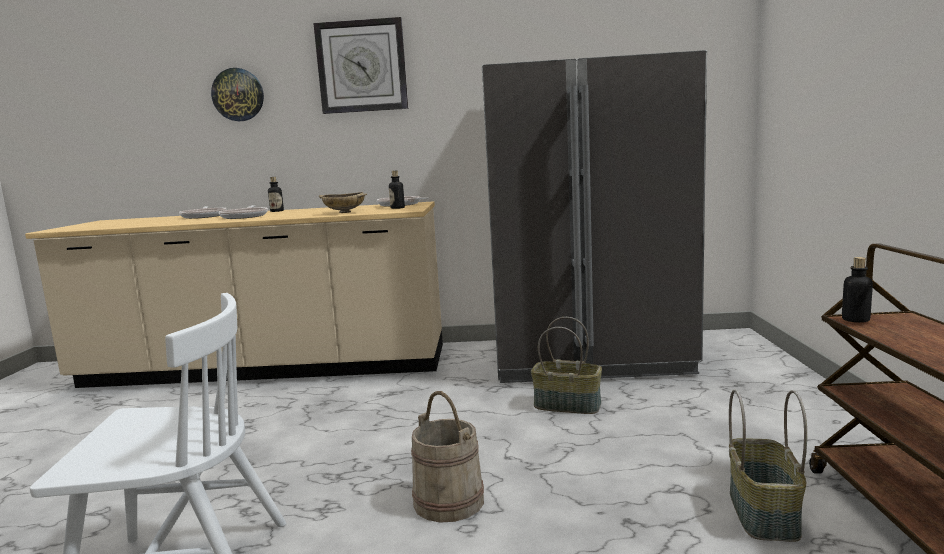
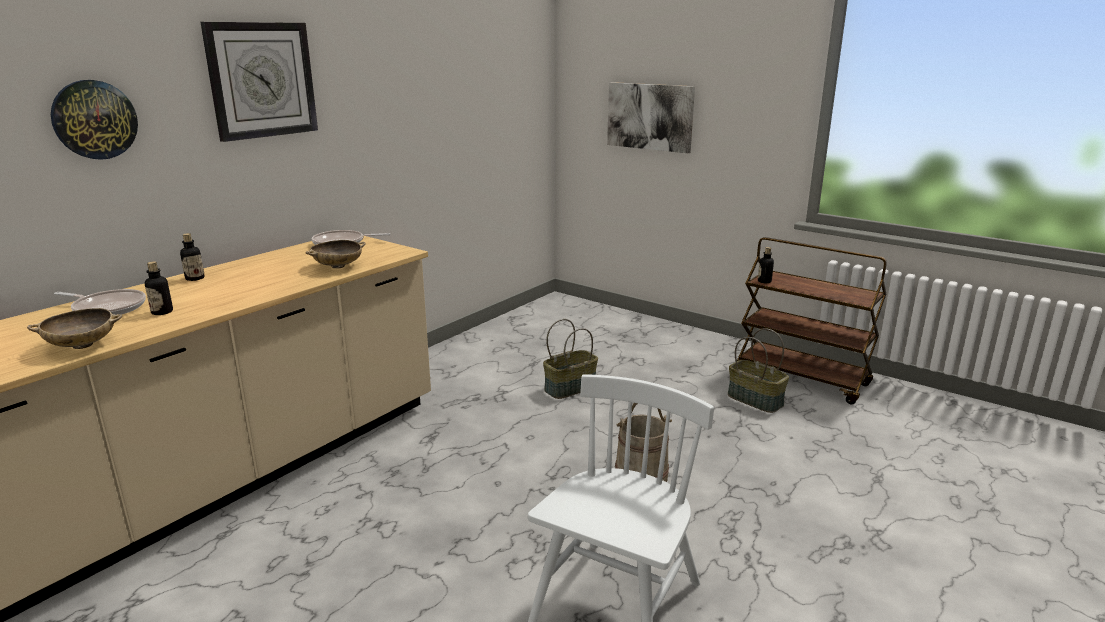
camera: 55 degrees left, 10 degrees up
(138, 224) = (82, 346): none -> beige bowl
(245, 216) = (207, 296): frying pan -> none
(397, 208) = (371, 250): bottle -> bottle (162, 312)
(588, 358) = (507, 348): grey fridge -> none
(829, 82) = (650, 116): none -> picture

